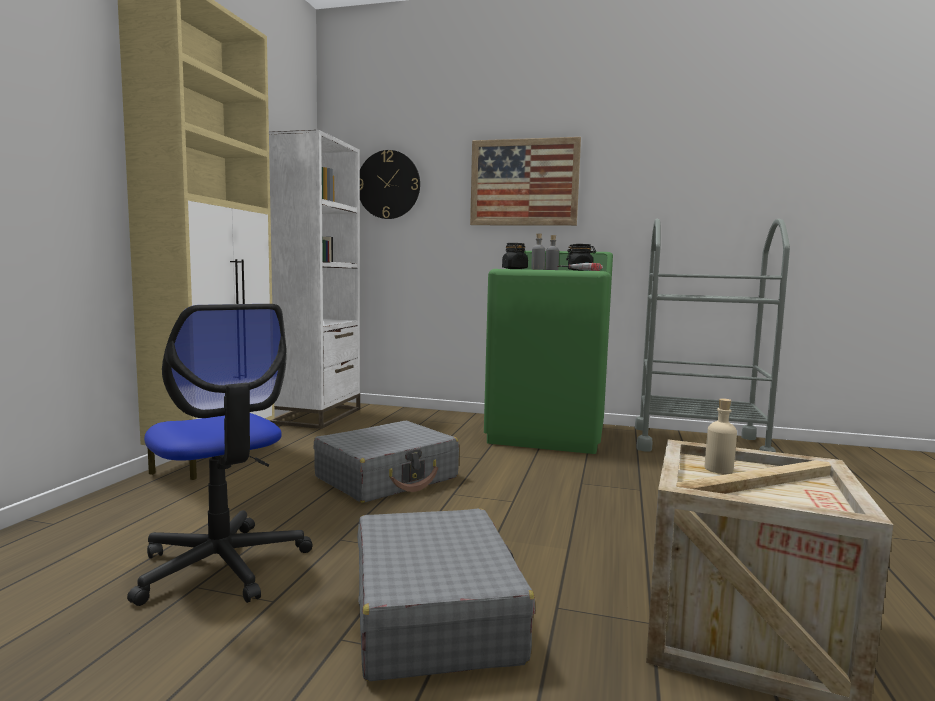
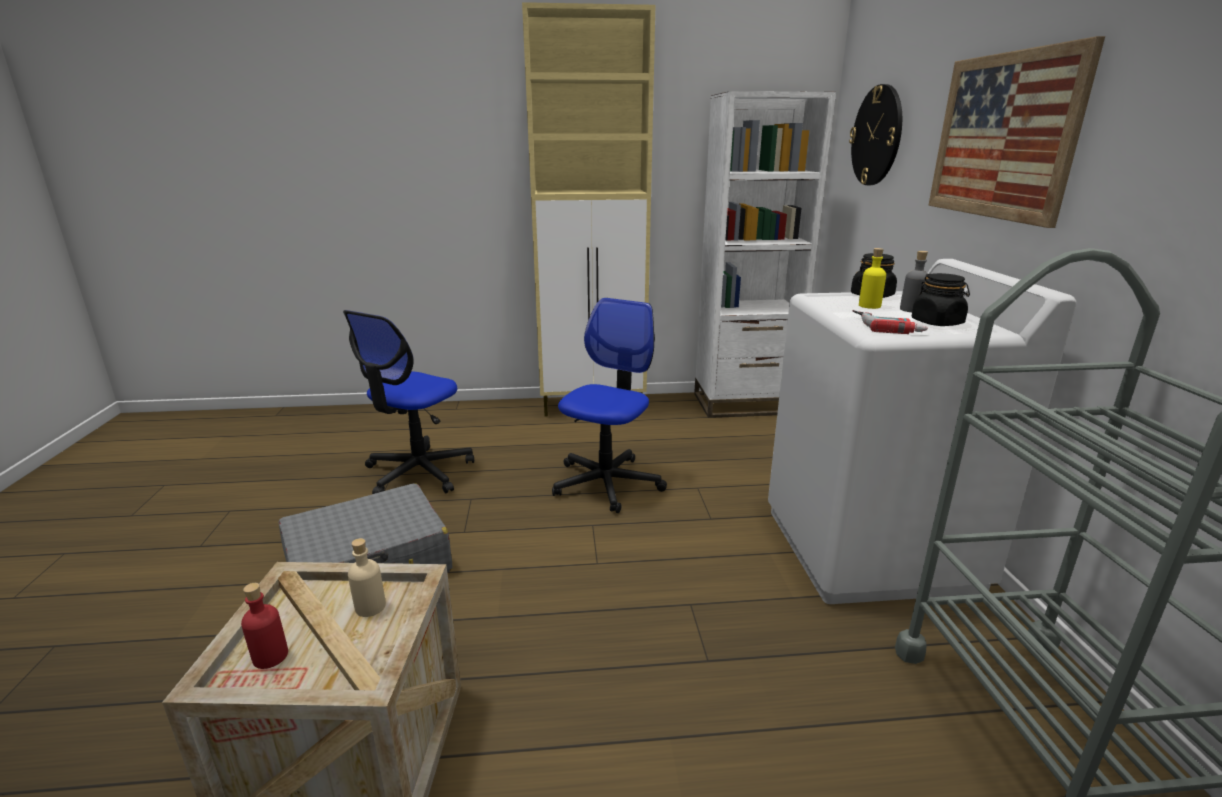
camera: 70 degrees right, 15 degrees up
(387, 478) = (607, 483): grey suitcase -> office chair
(537, 269) = (869, 306): grey bottle -> yellow bottle
(547, 434) = (870, 549): green washing machine -> white washing machine
(797, 500) = (270, 656): none -> red bottle

